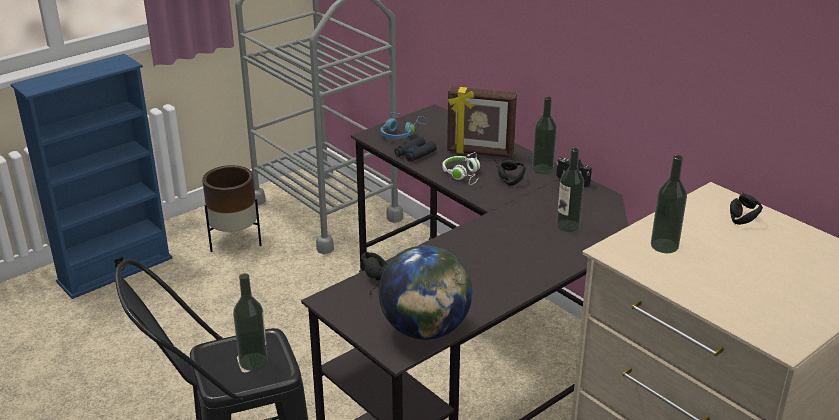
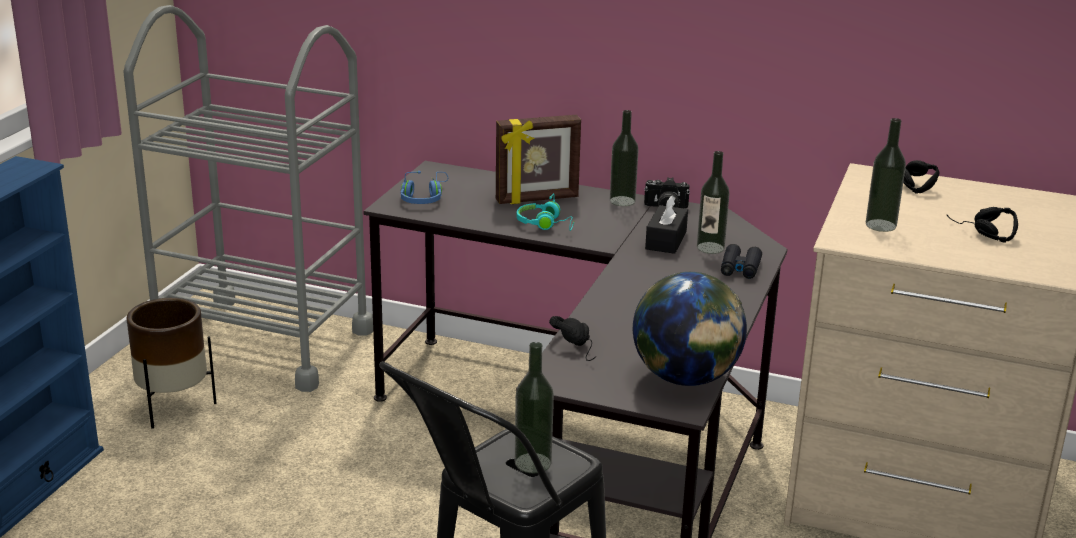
camera: 30 degrees left, 5 degrees down
(415, 154) = (465, 215): black binoculars -> black binoculars (740, 268)
(463, 175) = (545, 224): white headphones -> turquoise headphones
(503, 176) = (590, 217): black headphones -> black headphones (979, 234)
(540, 210) = (666, 240): none -> black tissue box

